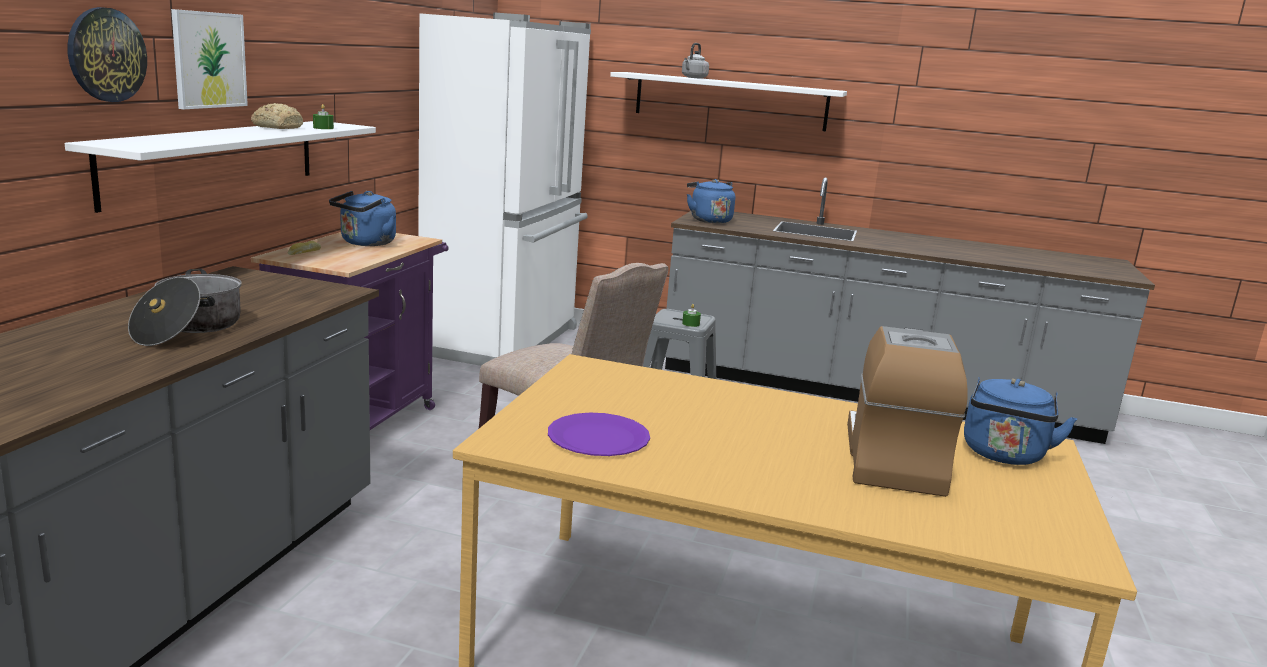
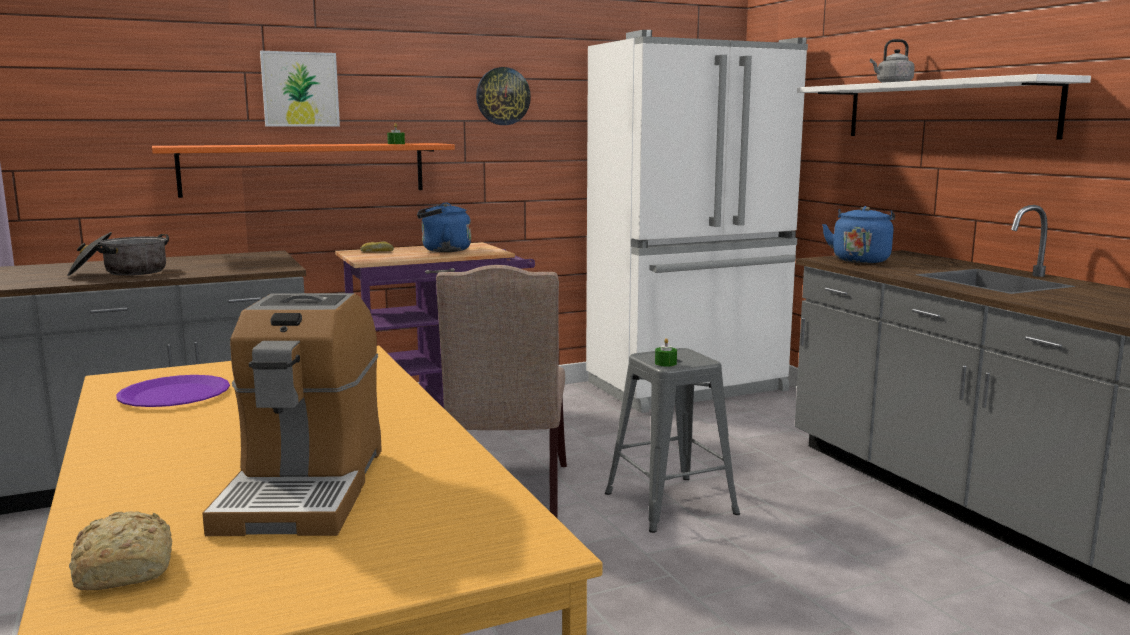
camera: 50 degrees right, 5 degrees down
(106, 55) = (193, 85): wall clock -> wall clock (502, 96)
(215, 160) = (305, 169): white shelf -> orange shelf
(277, 127) = (360, 143): bread -> bread (126, 568)
(893, 459) = (305, 487): coffee machine -> coffee machine turned 120 degrees clockwise
(1003, 455) = (431, 533): blue kettle -> none

